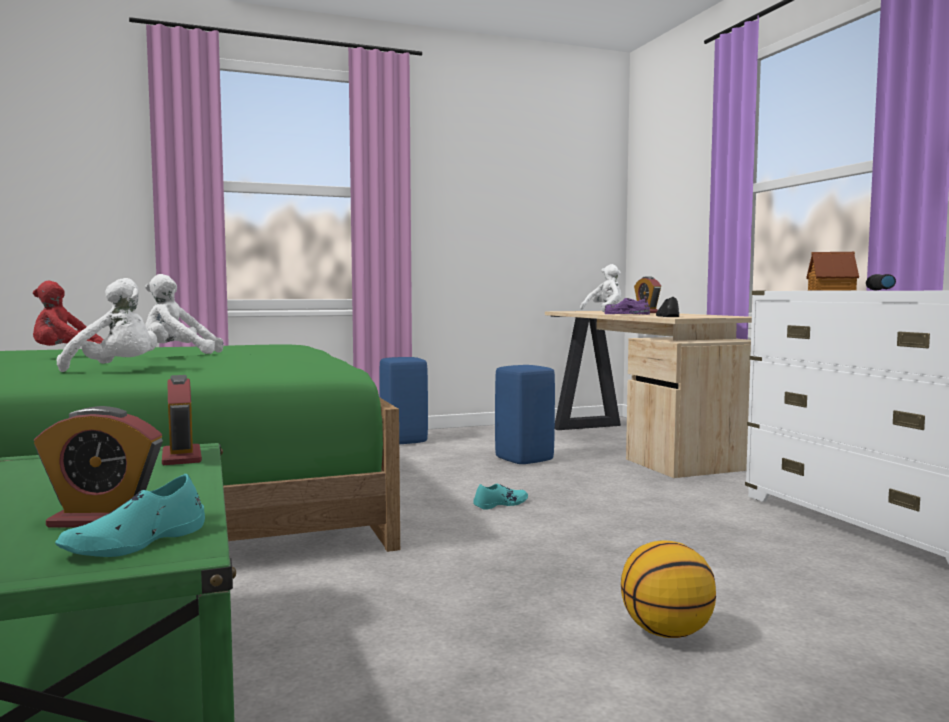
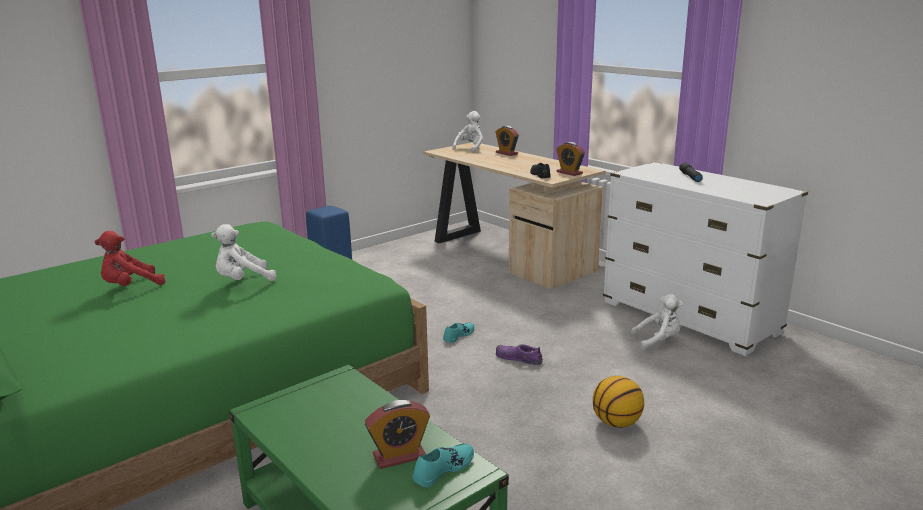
camera: 20 degrees left, 15 degrees up
(117, 370) = (233, 314): white plush toy -> white plush toy (658, 340)
(136, 542) = (443, 469): turquoise shoe -> turquoise shoe turned 150 degrees counterclockwise
(181, 457) = (350, 386): alarm clock -> alarm clock (569, 172)
(523, 460) = (439, 284): blue stool -> none
(626, 314) = (502, 166): purple shoe -> purple shoe (518, 358)
(832, 290) = (662, 176): toy house -> none

